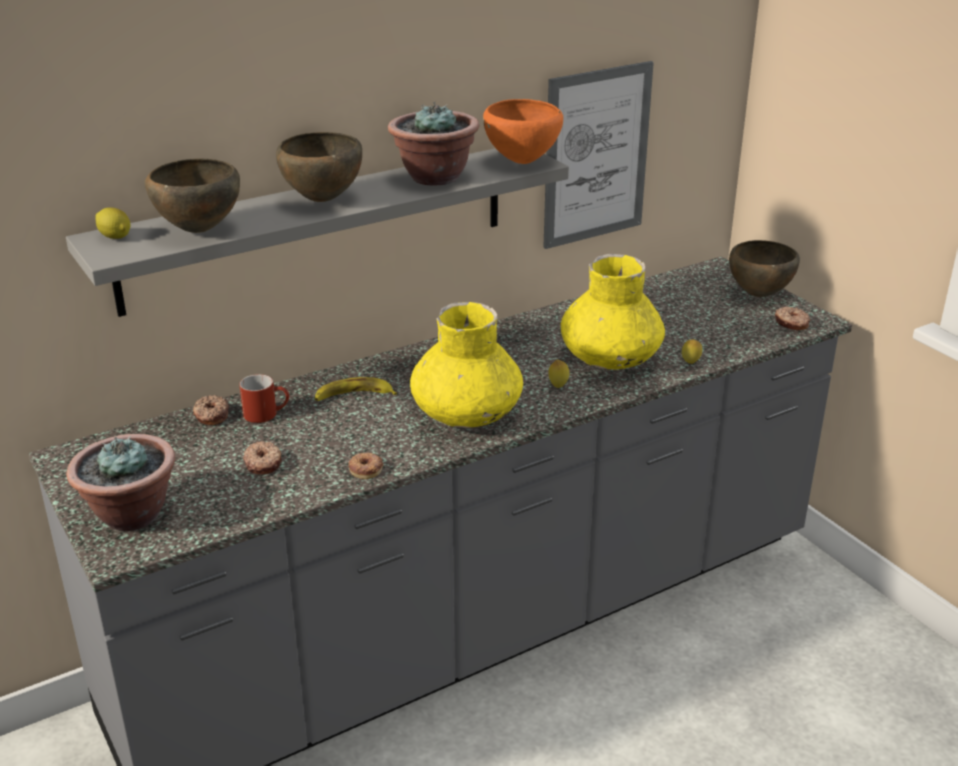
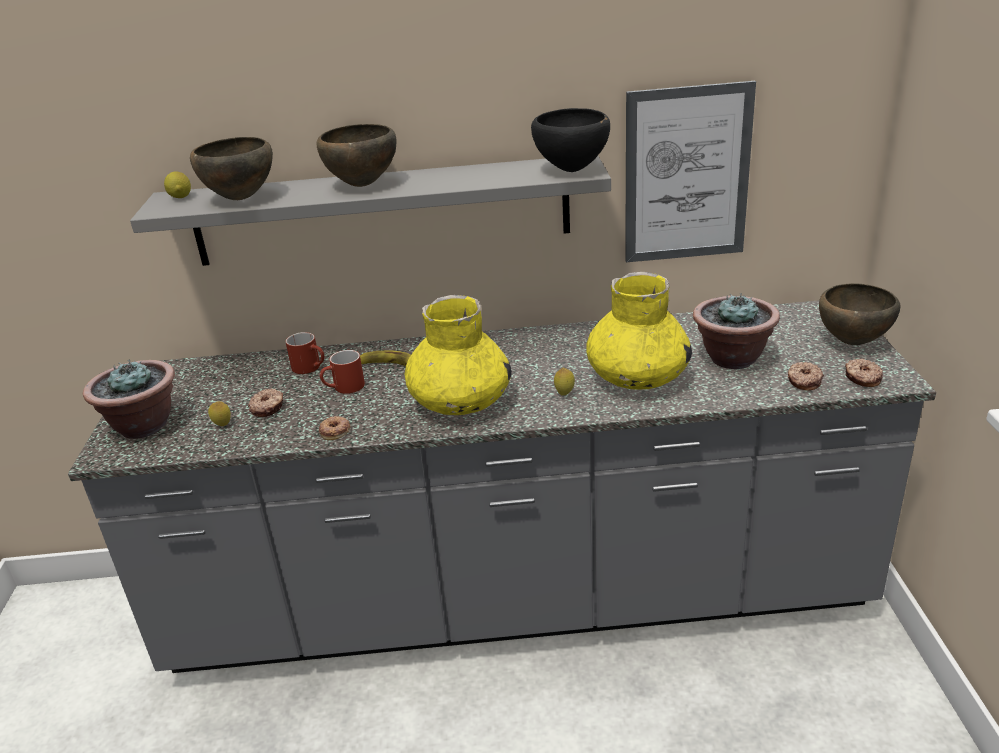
camera: 30 degrees right, 0 degrees up
(211, 416) = (272, 361): donut -> donut (803, 381)
(329, 427) = (344, 388): none -> red mug
(434, 177) = (477, 176): potted plant -> potted plant (732, 358)
(523, 162) = (572, 170): orange bowl -> black bowl
(690, 363) = (713, 398): lemon -> lemon (223, 425)

